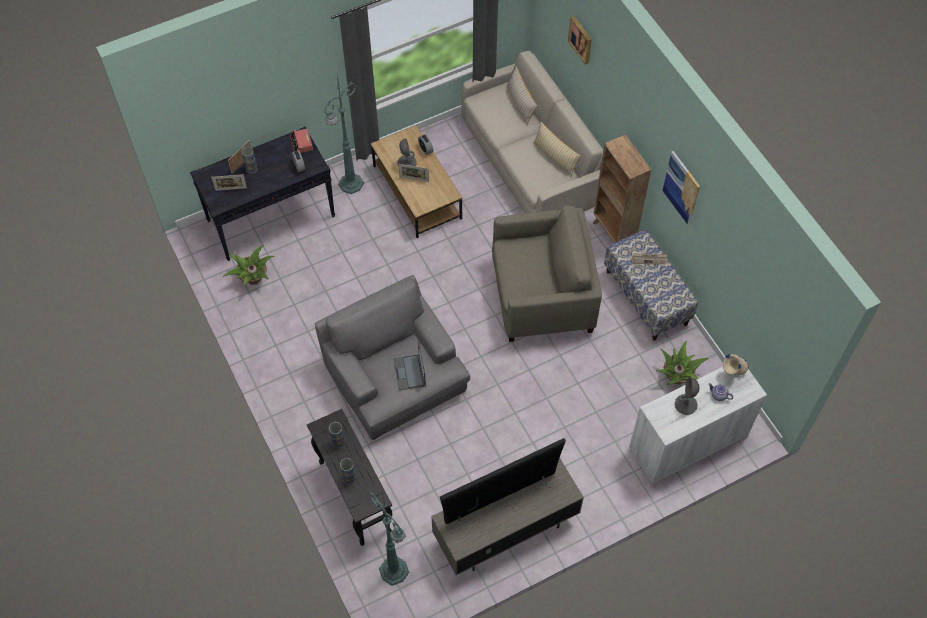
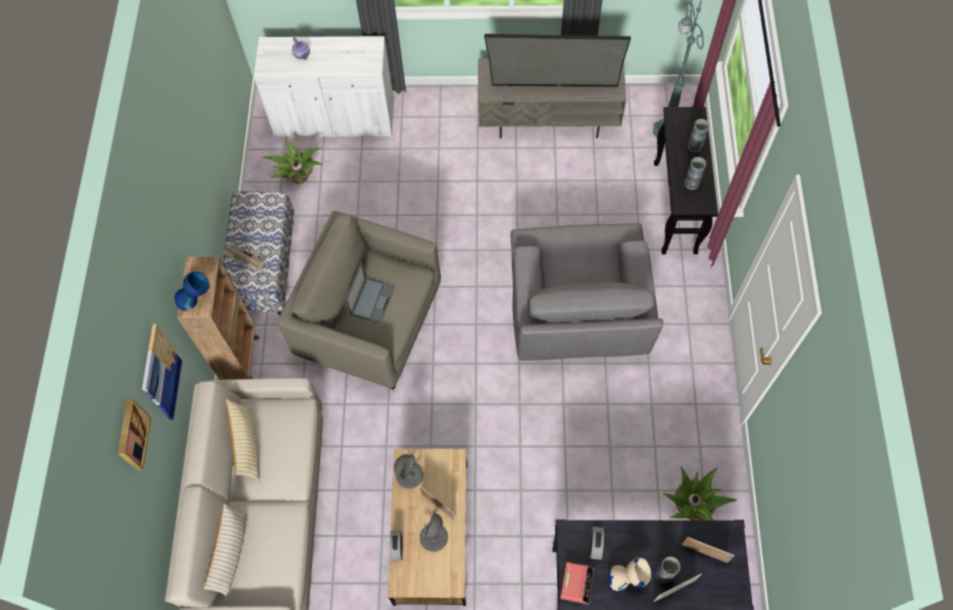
camera: 150 degrees left, 5 degrees up
(350, 184) = (510, 590): green floor lamp -> none
(409, 373) = (575, 250): laptop -> laptop (372, 300)
(621, 148) = (197, 300): none -> blue vase
(681, 188) = (181, 191): picture -> picture (161, 373)
(685, 404) = (338, 59): grey table lamp -> grey table lamp (409, 475)
(732, 373) = (272, 67): beige vase -> beige vase (627, 578)

